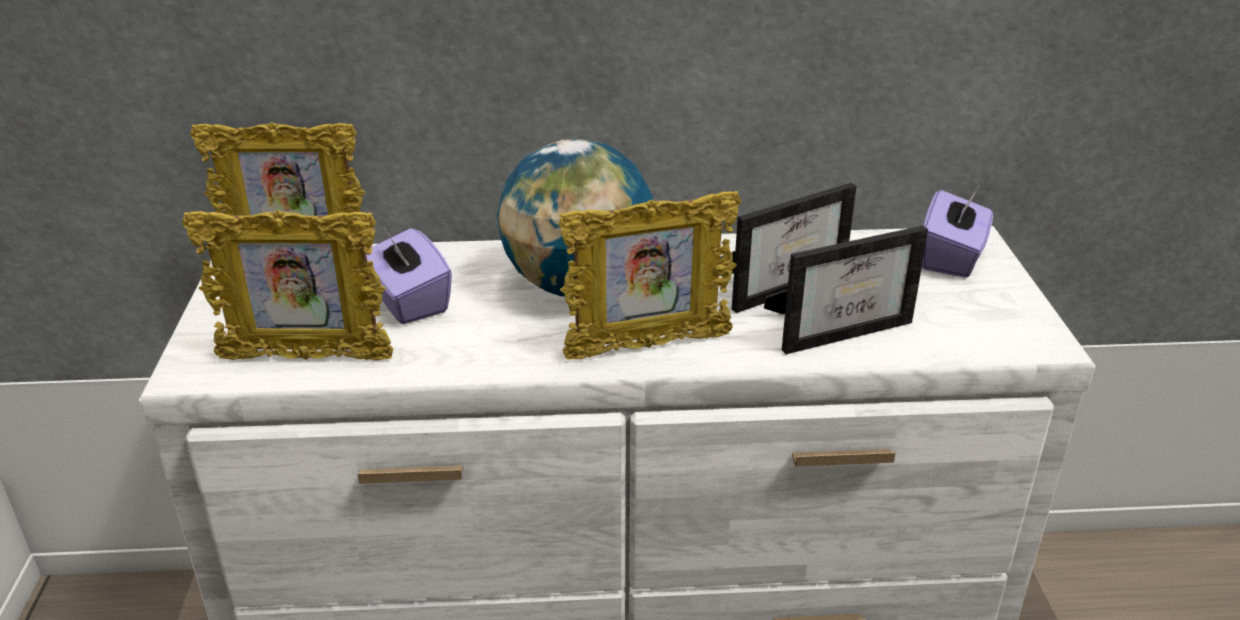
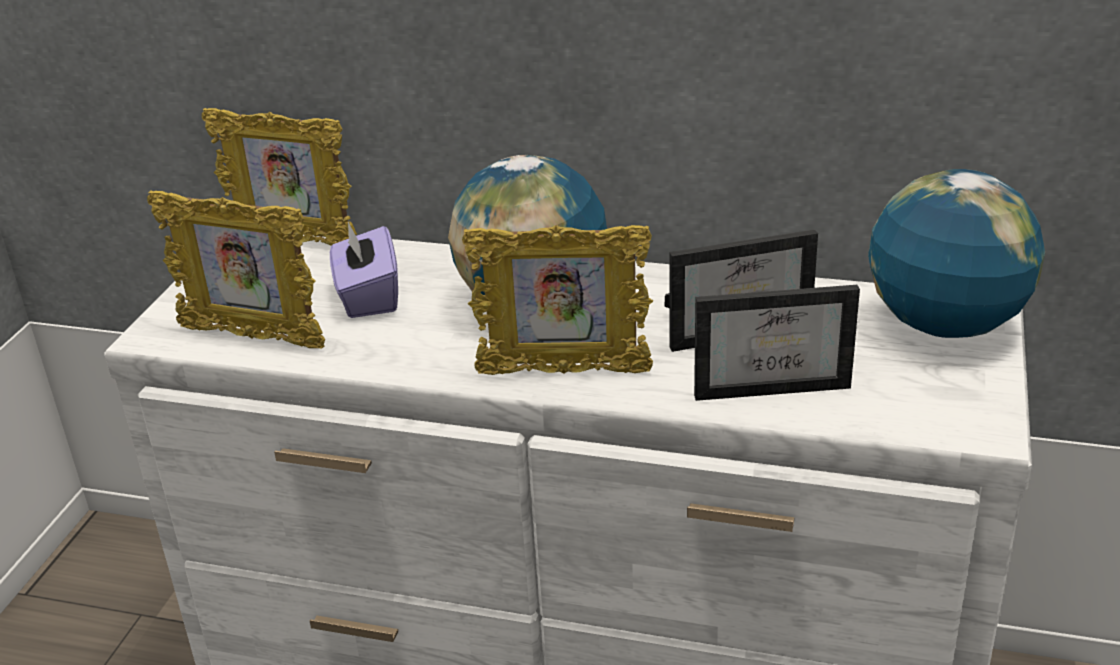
camera: 20 degrees right, 0 degrees up
(951, 258) = (944, 325): purple tissue box -> globe

